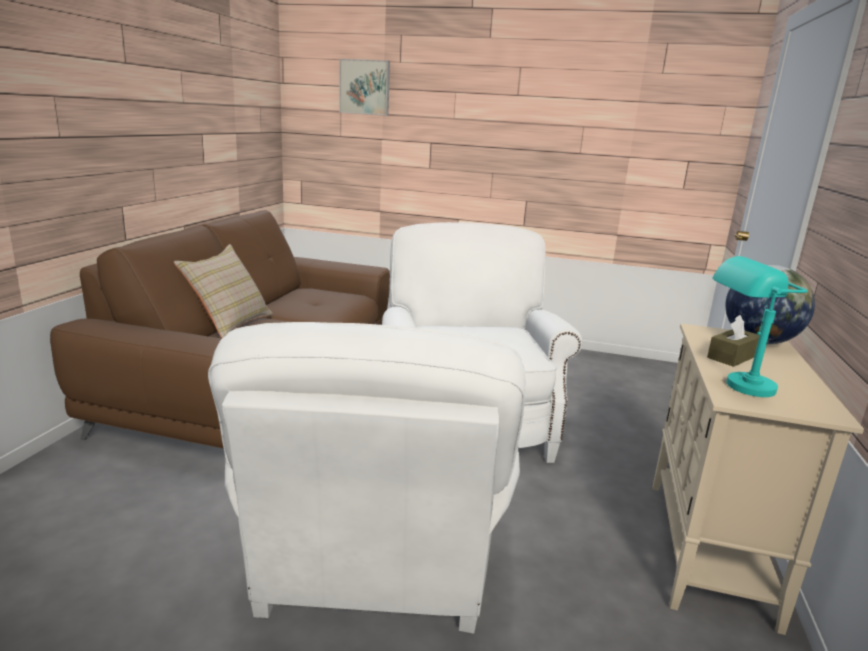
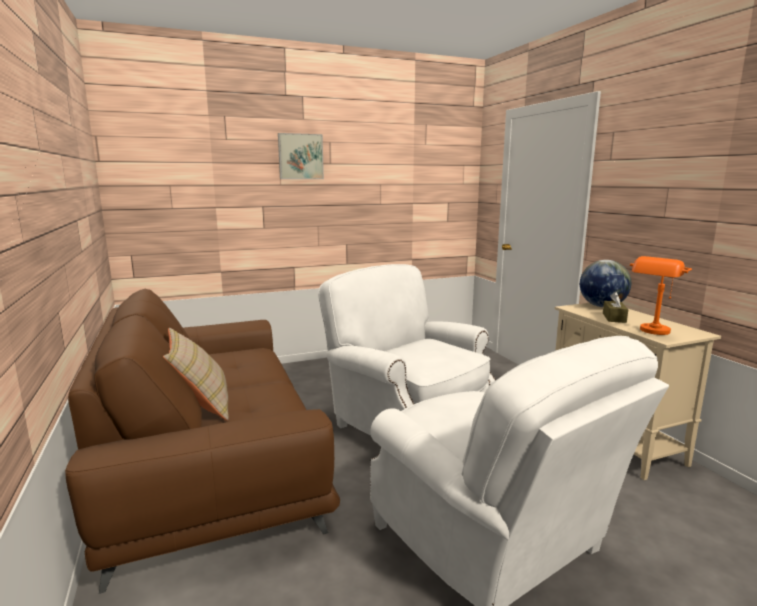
camera: 35 degrees left, 5 degrees down
(365, 87) = (194, 162): picture -> picture (300, 156)
(736, 388) = (652, 333): turquoise table lamp -> orange table lamp

